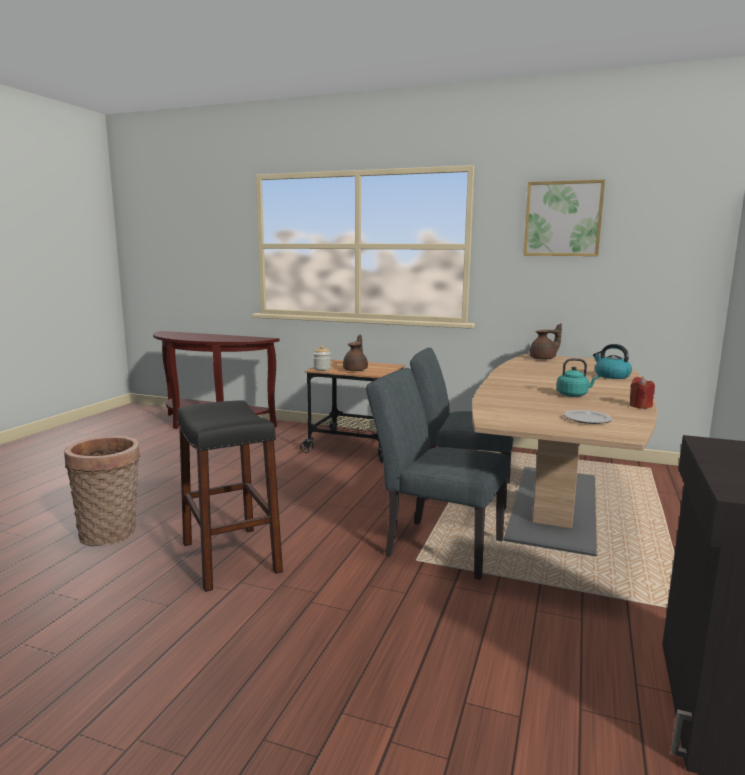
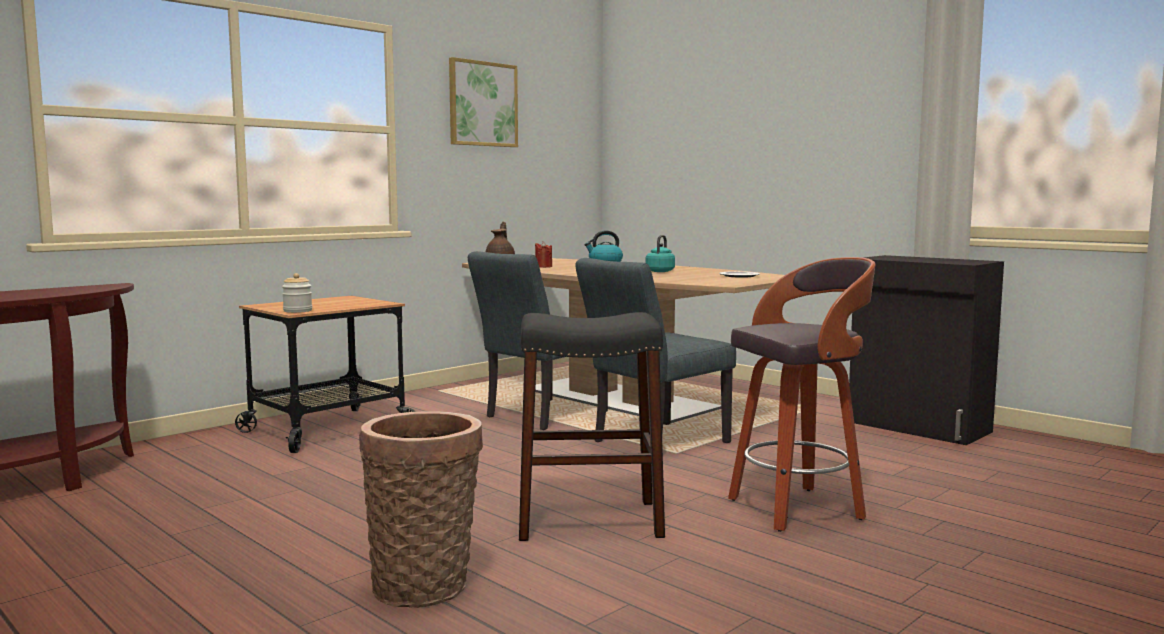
camera: 65 degrees left, 5 degrees down
(303, 646) = (798, 508): none -> stool
(356, 370) = (340, 305): brown teapot -> none
(640, 406) = (712, 269): red candle -> red candle (543, 267)

